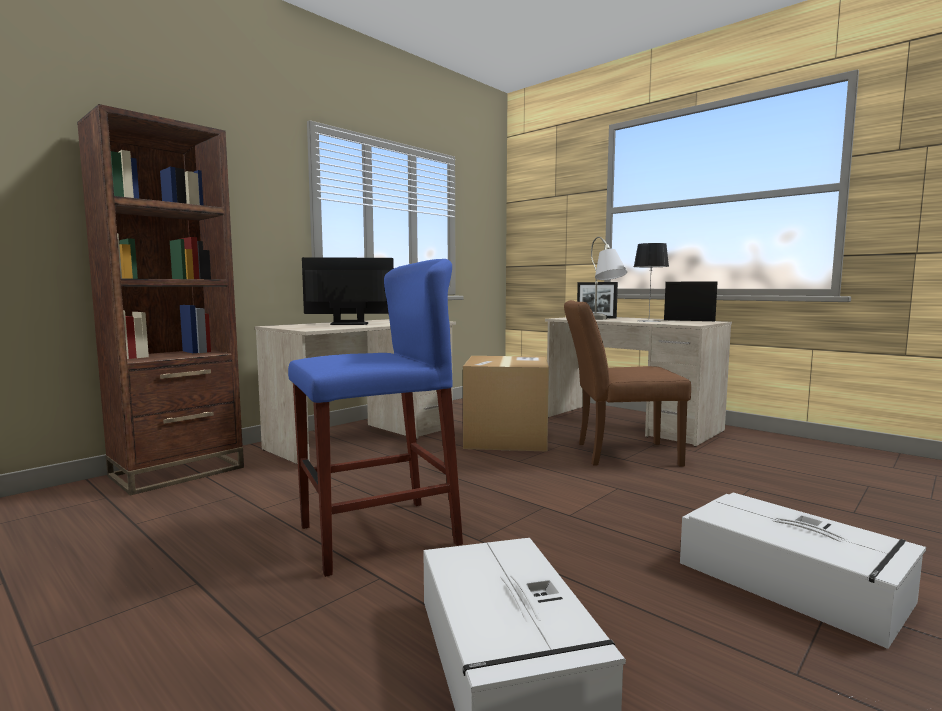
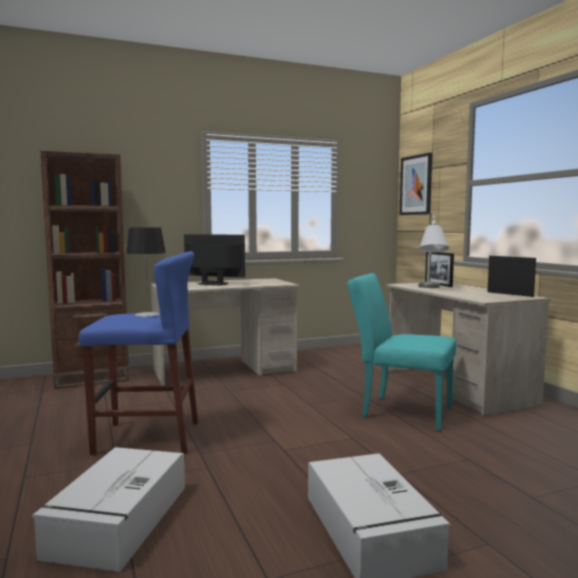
camera: 25 degrees right, 0 degrees up
(506, 438) = (327, 384): cardboard box -> none
(534, 214) = (416, 185): none -> picture
(618, 454) = (399, 411): brown chair -> turquoise chair
(648, 321) = (463, 293): table lamp -> table lamp (148, 314)

